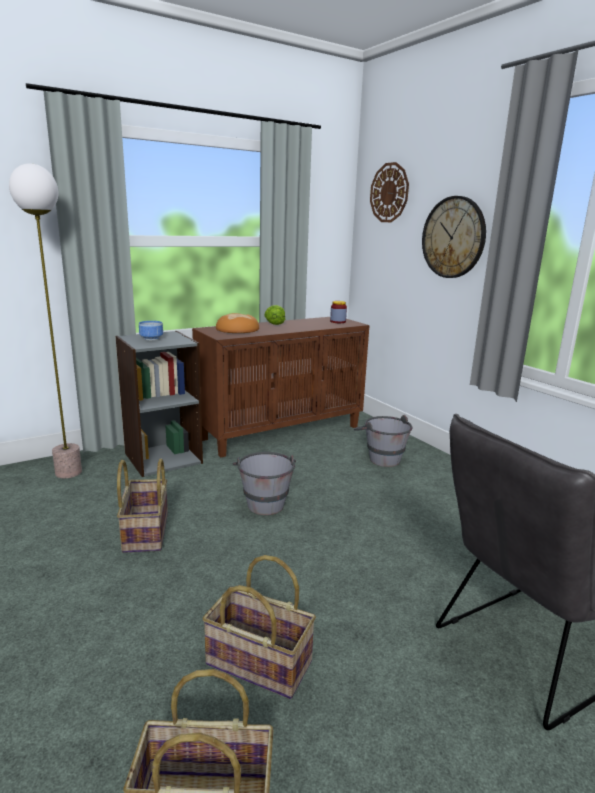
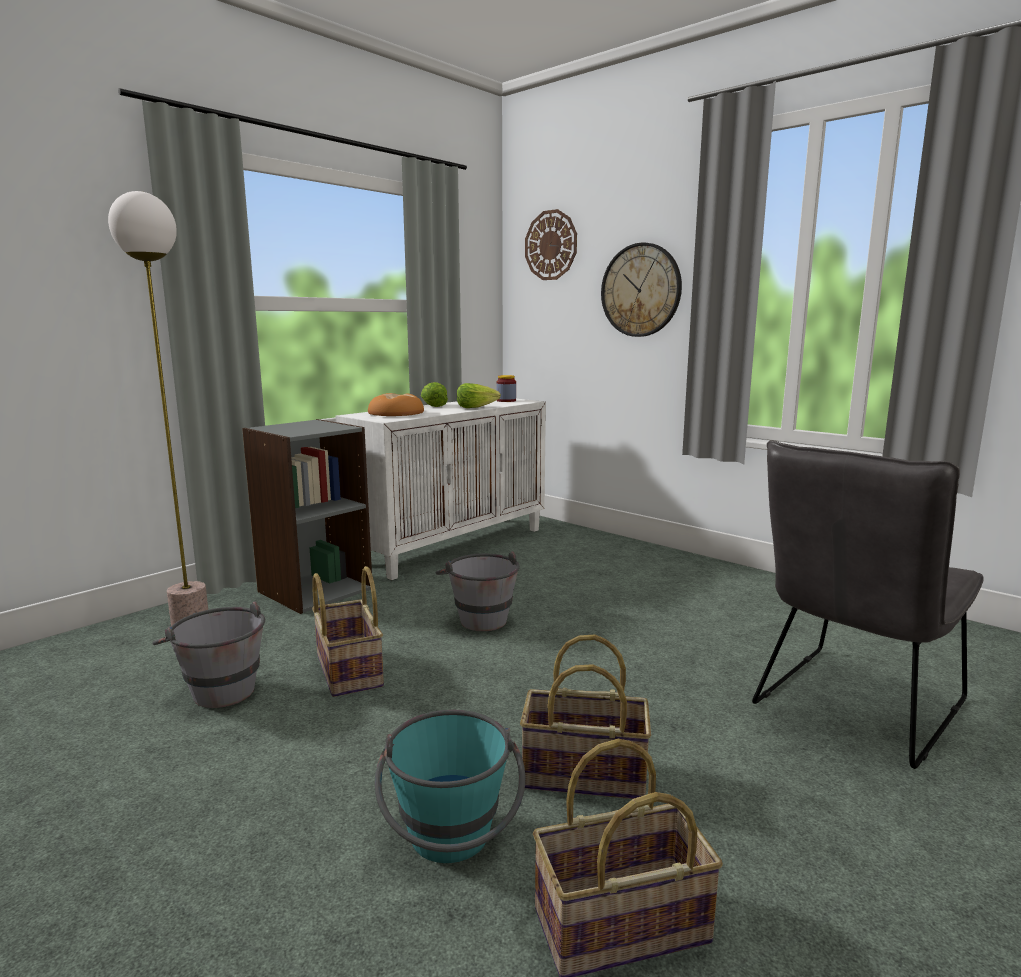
camera: 15 degrees left, 5 degrees down
(126, 702) = (451, 846): none -> turquoise bucket
(152, 339) = (297, 427): bowl -> none
(282, 432) = (451, 545): brown cabinet -> white cabinet
(305, 328) = (476, 407): none -> lettuce
(380, 457) = (585, 556): grey bucket -> grey bucket (218, 688)

